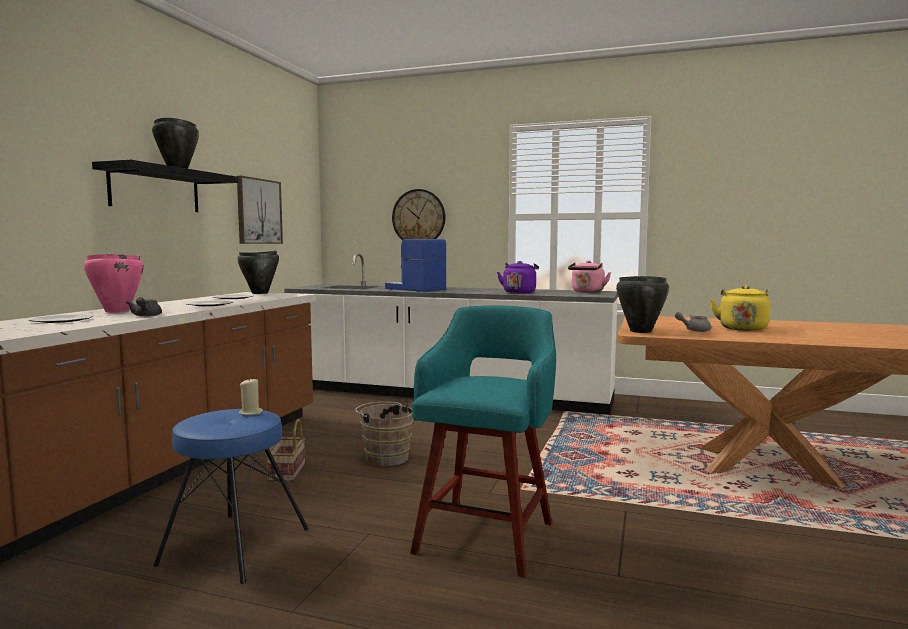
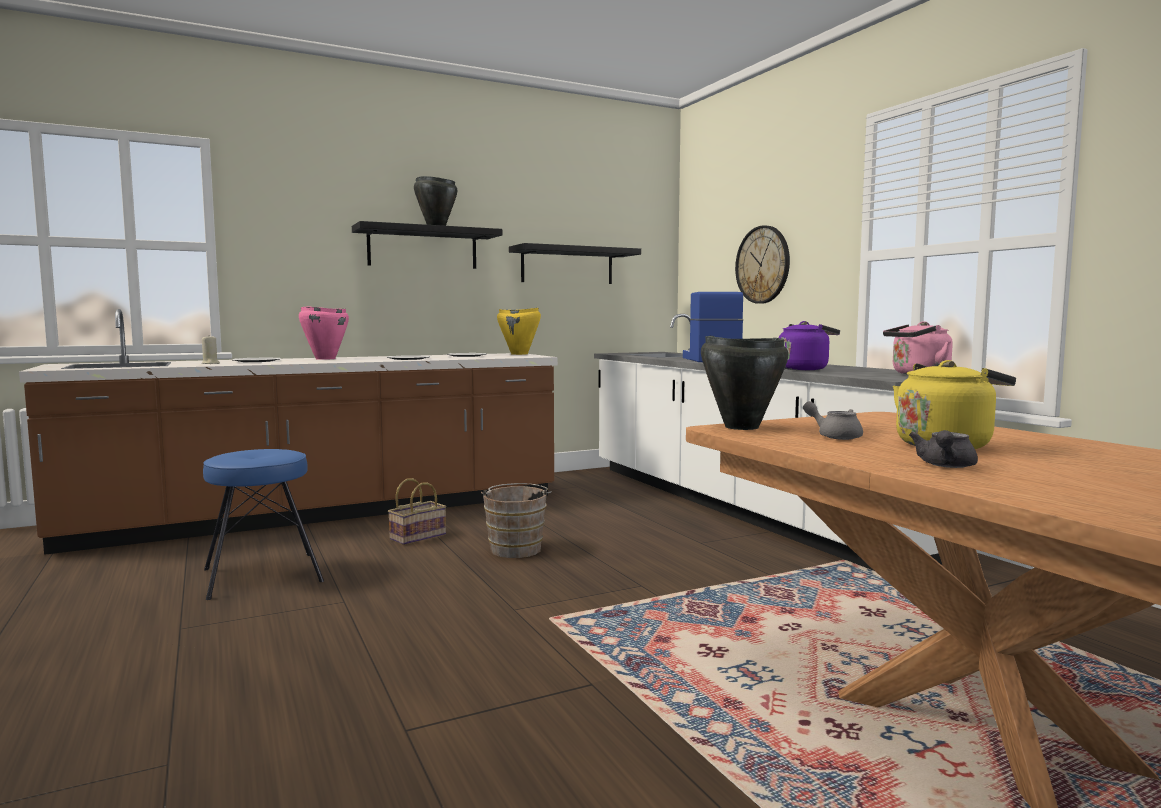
camera: 45 degrees right, 0 degrees up
(145, 316) = (311, 362): grey teapot -> grey teapot (945, 466)
(251, 413) = (280, 453): beige candle -> beige candle (210, 363)
(259, 211) = (567, 266): picture -> black shelf
(260, 293) = (519, 354): black cooking pot -> yellow cooking pot
(487, 535) = (410, 641): turquoise stool -> none

